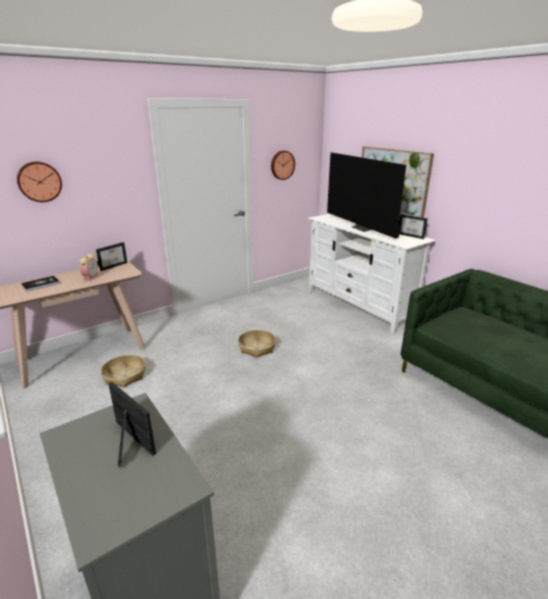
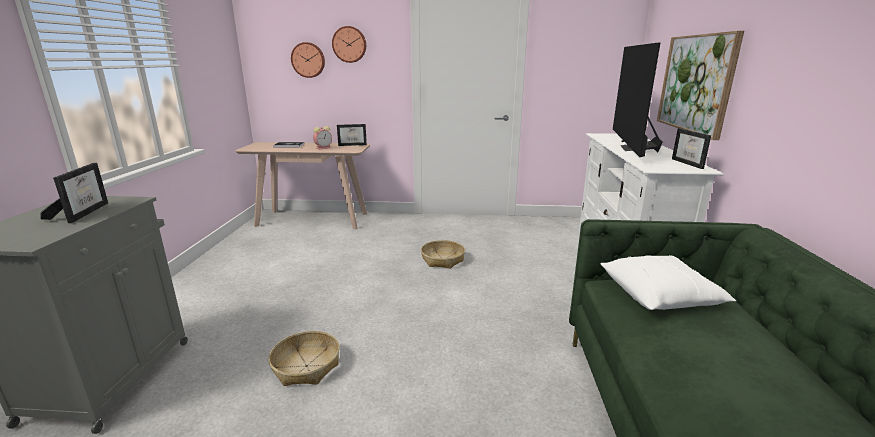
camera: 40 degrees right, 5 degrees down
(125, 376) = (316, 241): basket -> basket (306, 366)
(282, 165) = (571, 66): wall clock -> wall clock (349, 44)
(462, 324) = (659, 296): none -> white pillow

